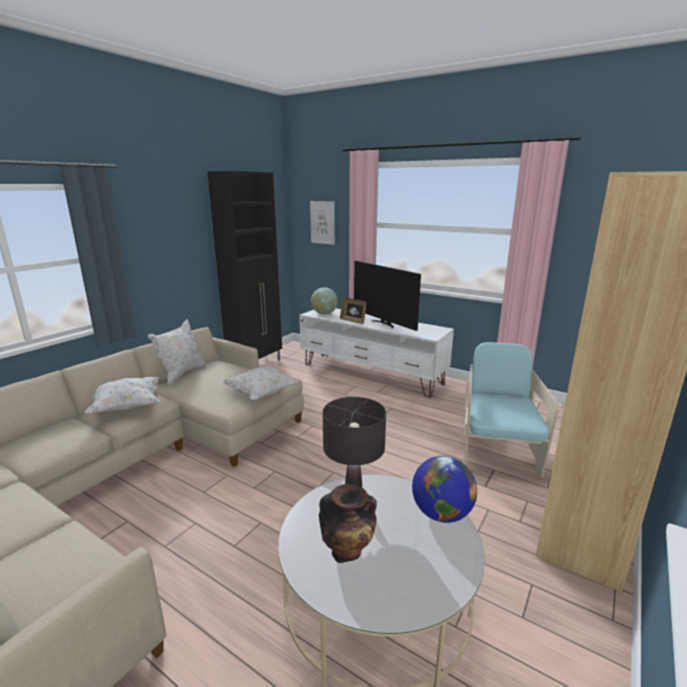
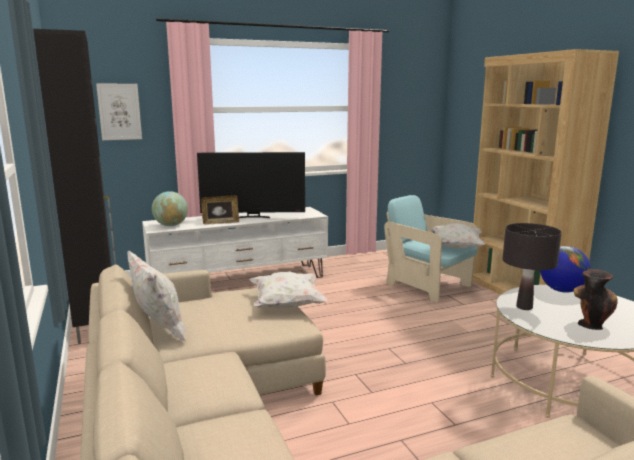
camera: 55 degrees left, 5 degrees down
(127, 407) = (208, 379): white pillow -> white pillow (456, 247)

